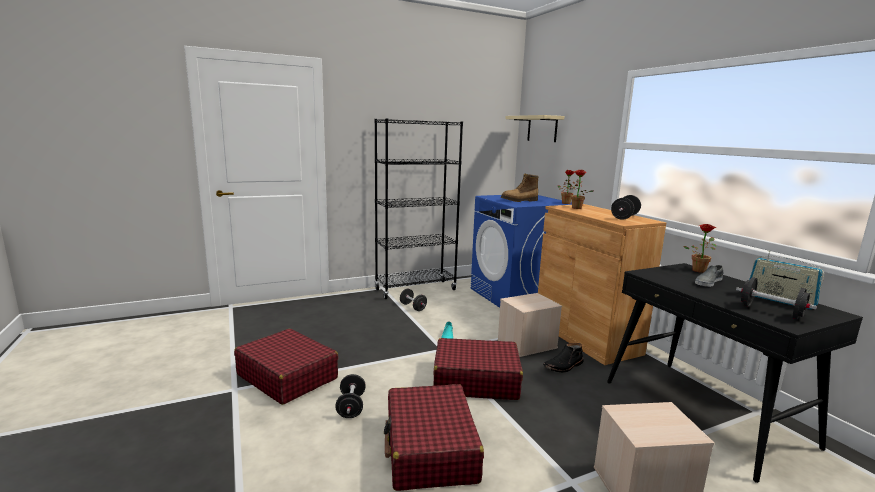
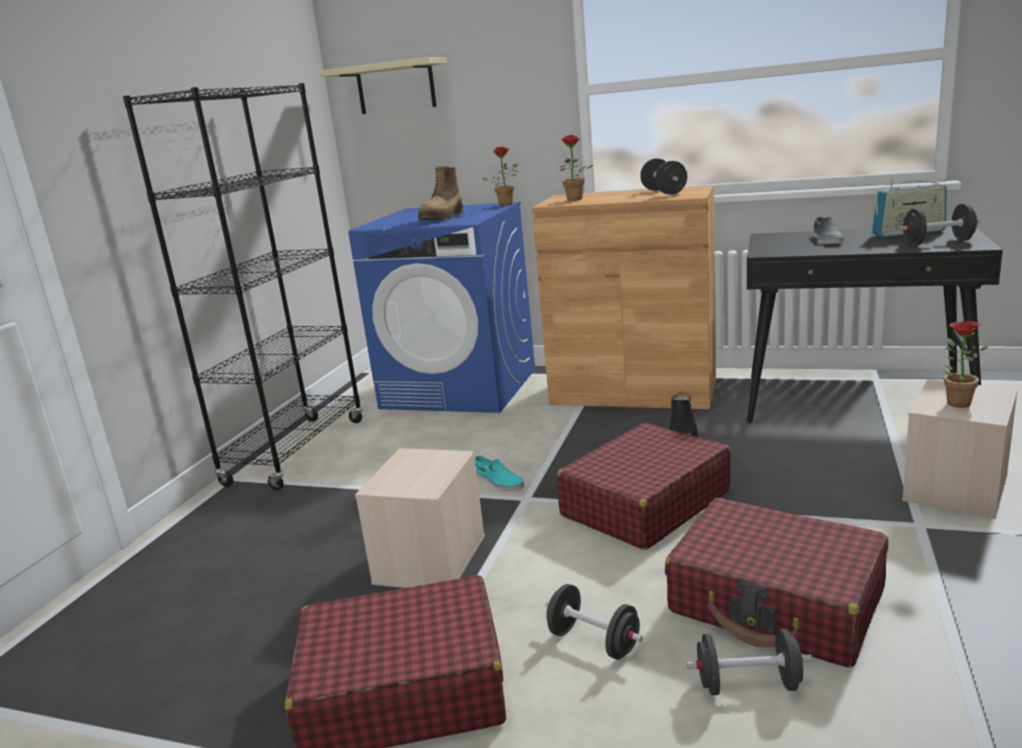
camera: 45 degrees left, 5 degrees up
(413, 307) = (353, 475): black dumbbell -> black dumbbell (748, 685)
(526, 344) = (600, 433): beige storage box -> beige storage box (431, 560)
(699, 270) = (783, 234): potted plant -> potted plant (954, 402)

